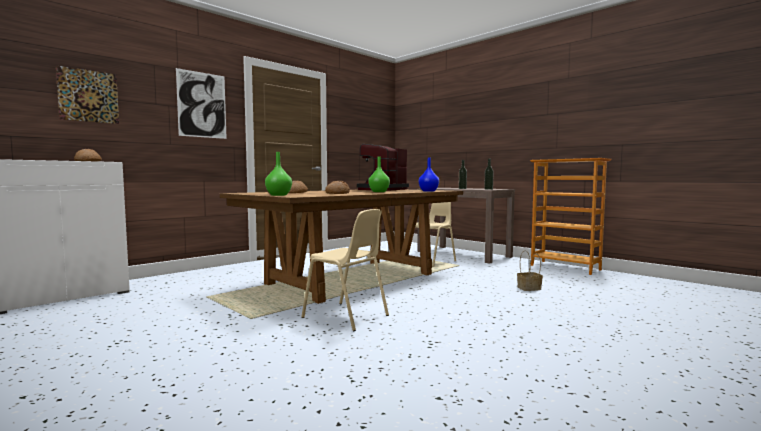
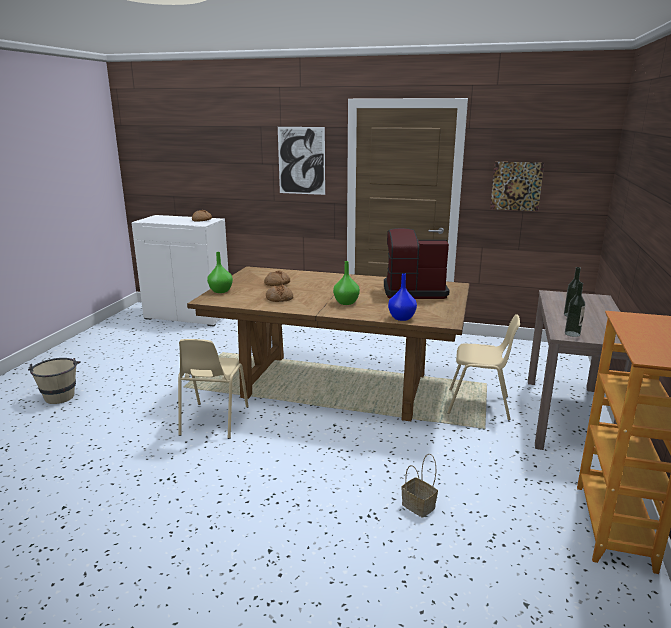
camera: 60 degrees right, 15 degrees up
(88, 96) = (213, 162): picture -> picture (516, 186)
(109, 385) = (59, 394): none -> beige bucket

